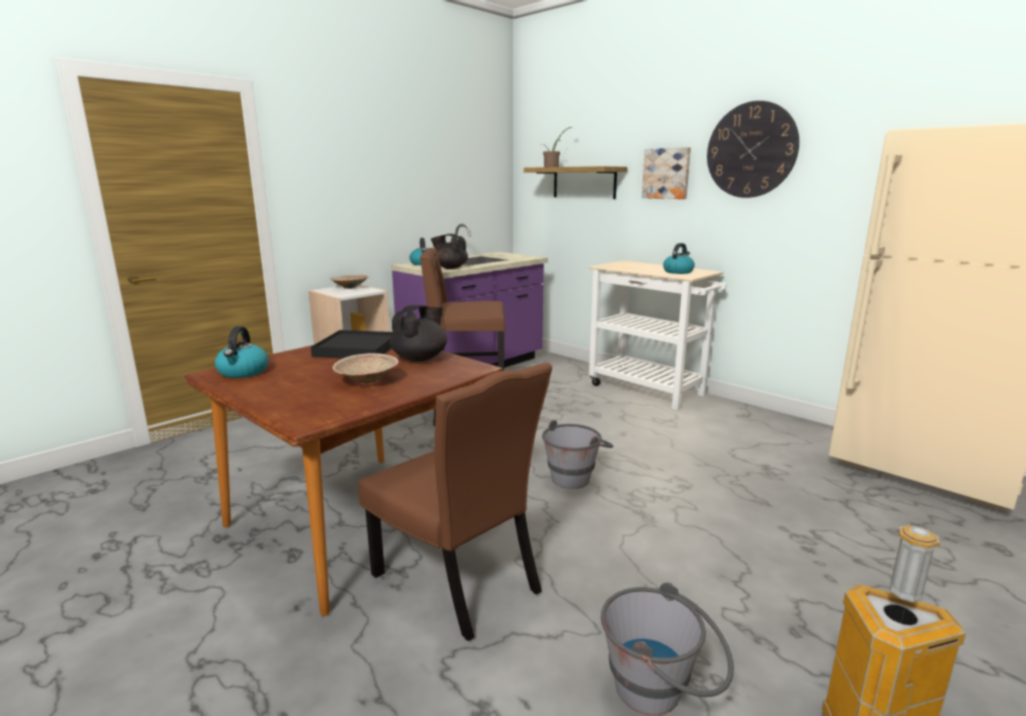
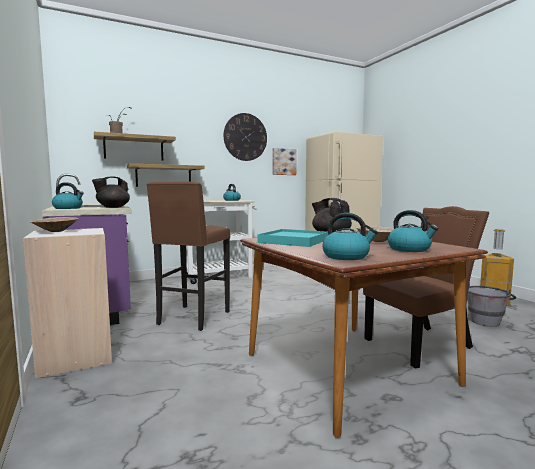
camera: 70 degrees left, 10 degrees down
(293, 395) = (410, 249): none -> kettle
(357, 349) = (294, 241): black tray -> turquoise tray
(575, 476) = (314, 306): grey bucket -> none
(614, 222) = (164, 176): none -> shelf
(666, 173) = (199, 146): picture -> picture (283, 162)

